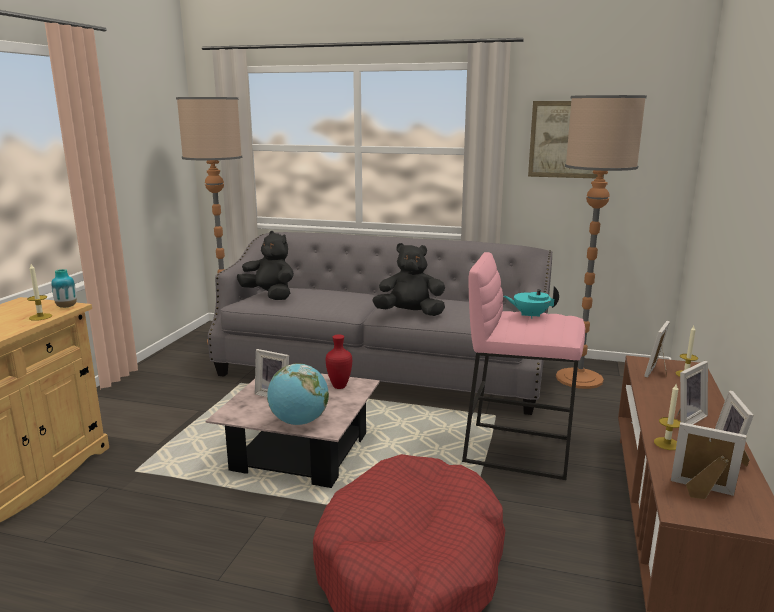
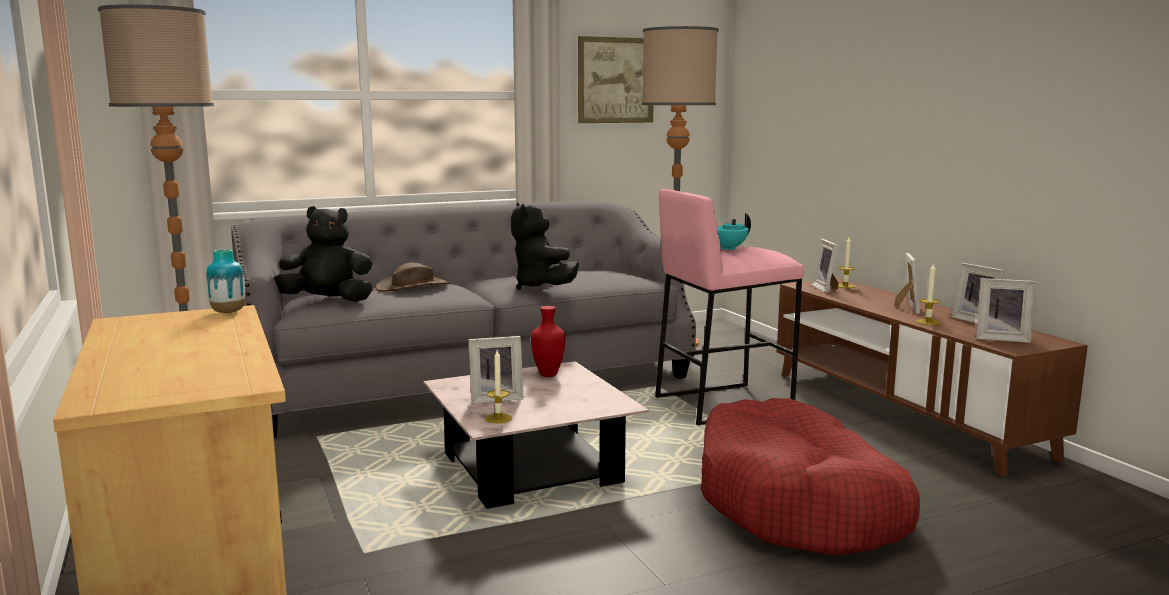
camera: 40 degrees left, 5 degrees down
(40, 317) = (230, 324): candle -> candle (498, 418)
(299, 422) = (579, 409): globe -> none
(336, 294) = (413, 286): none -> brown hat
(410, 313) = (542, 287): black plush toy -> black plush toy turned 75 degrees counterclockwise
(701, 492) = (1001, 338): picture frame -> picture frame turned 150 degrees counterclockwise

